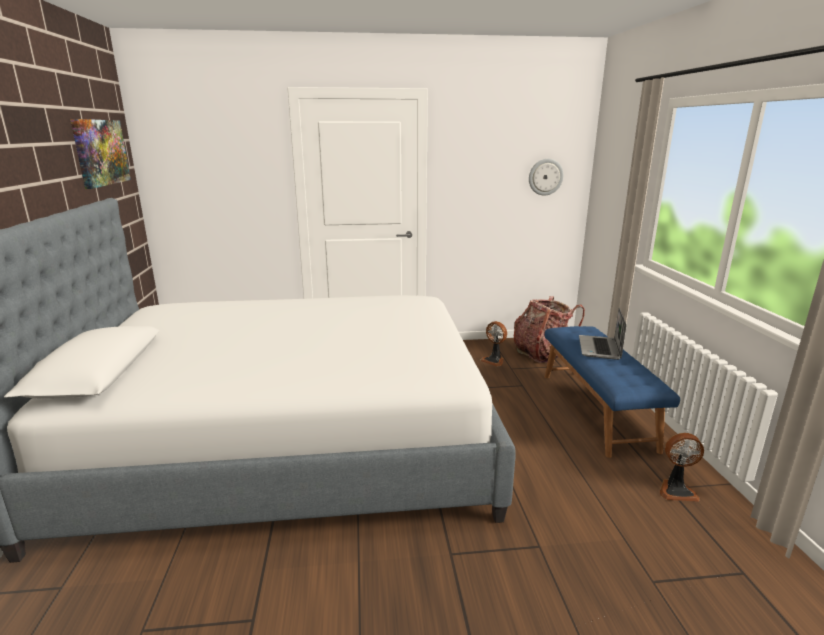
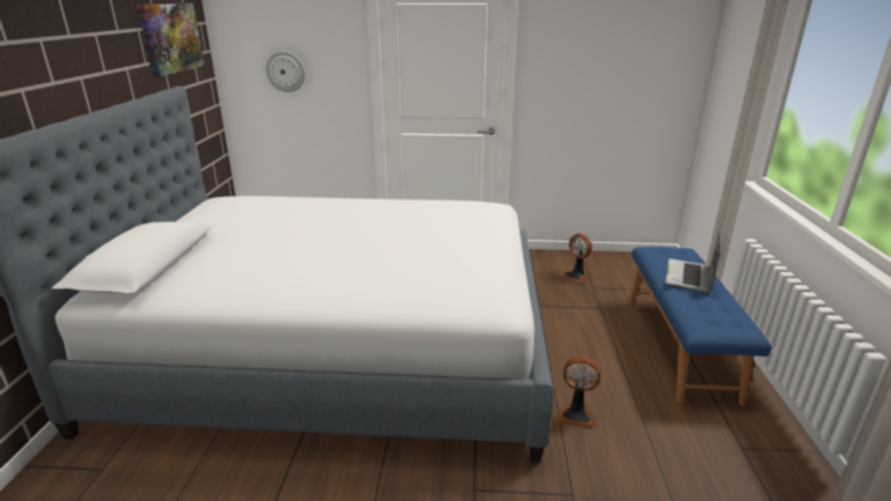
camera: 10 degrees right, 5 degrees up
(541, 353) = (632, 272): backpack -> none
(545, 177) = (654, 69): wall clock -> wall clock (285, 71)
(676, 490) = (750, 451): fan -> fan (576, 414)

